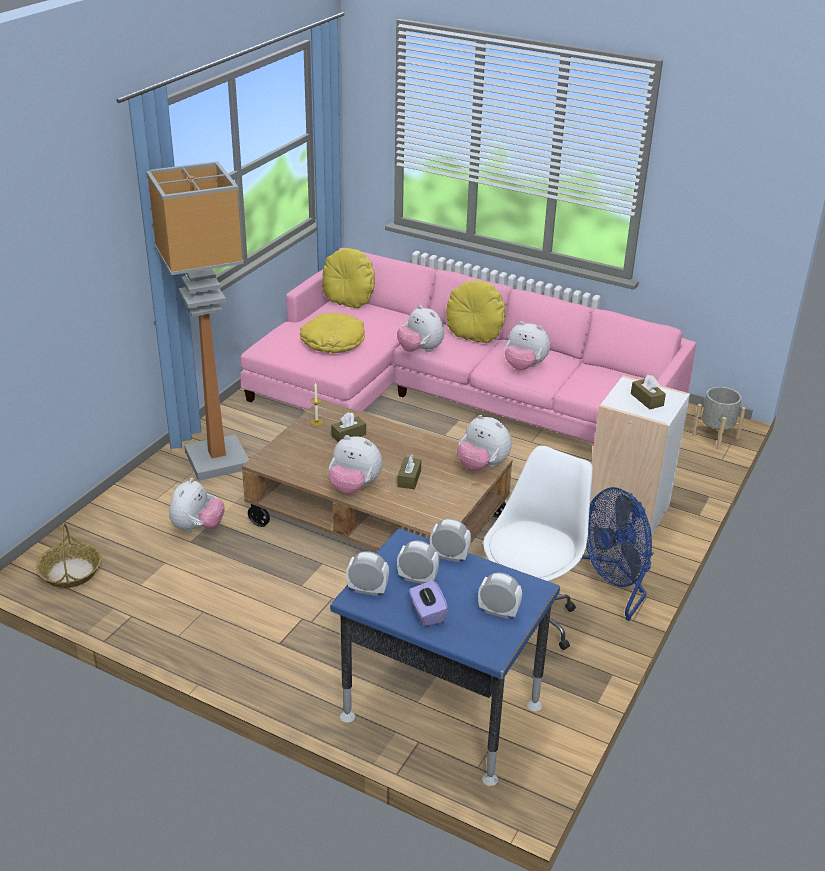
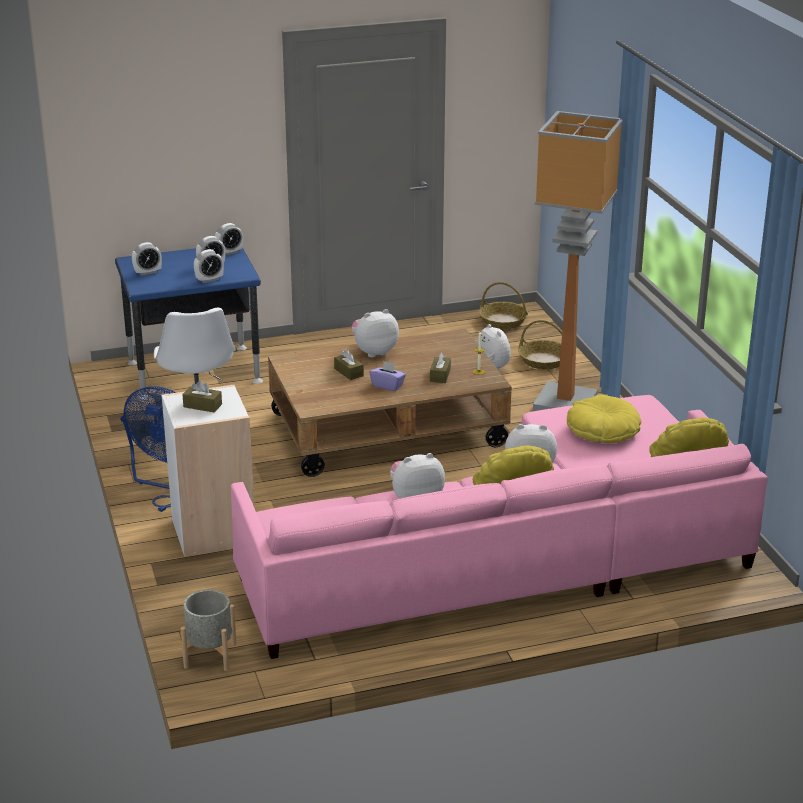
camera: 135 degrees right, 5 degrees down
(142, 506) = (544, 360): none -> basket
(427, 614) = (184, 258): purple tissue box -> purple tissue box (387, 385)
(482, 466) = (314, 403): plush toy -> none

